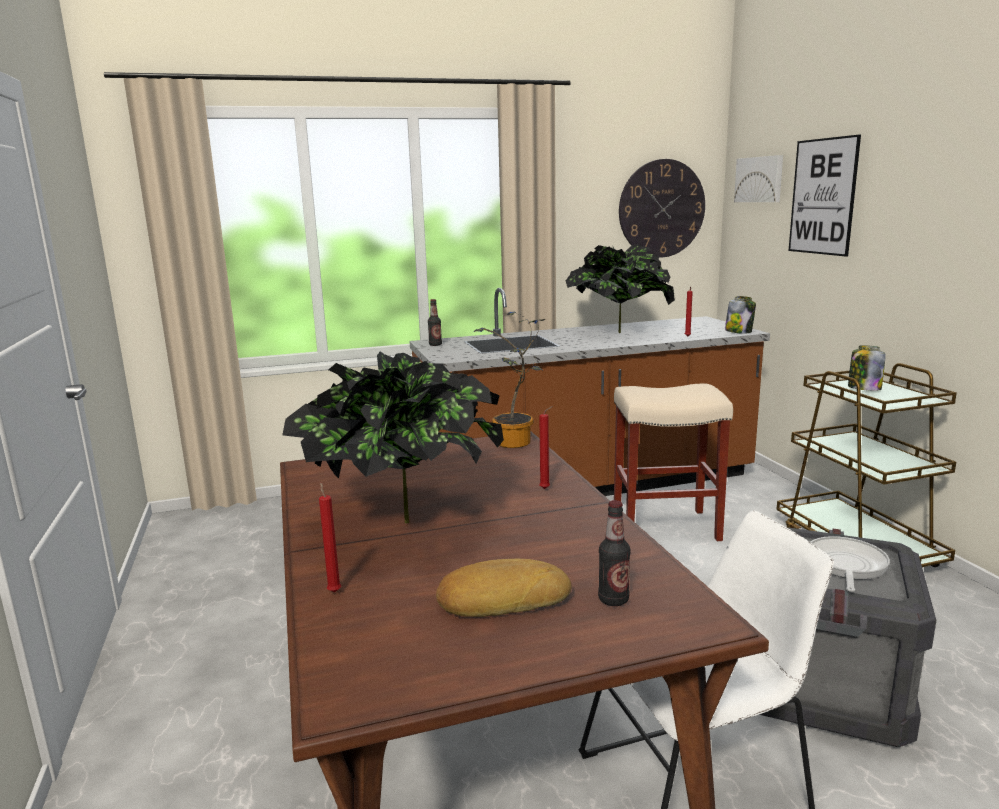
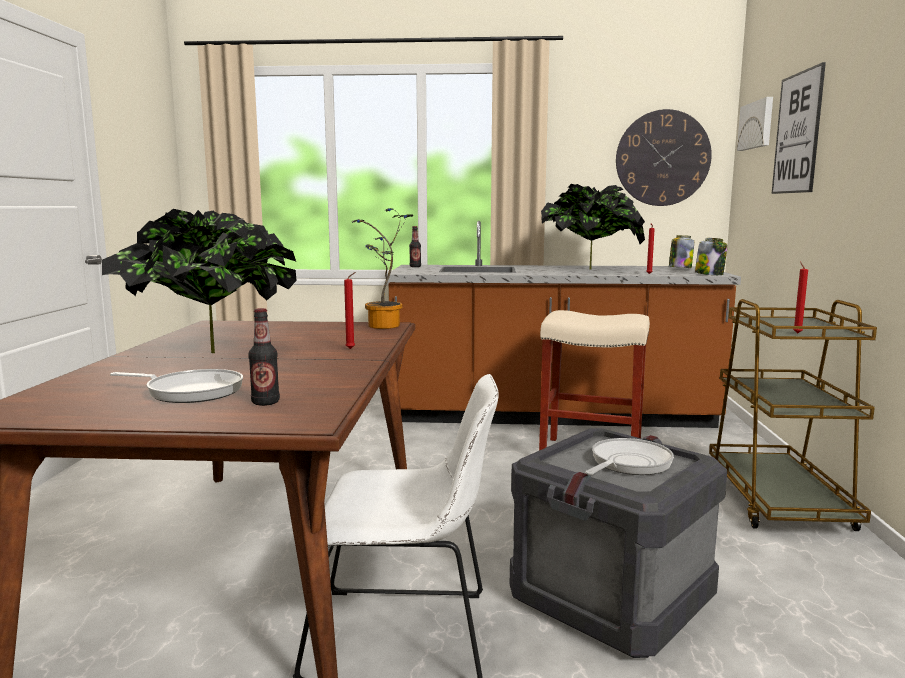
camera: 20 degrees right, 5 degrees down
(334, 591) = (94, 374): red candle -> red candle (796, 333)
(502, 598) = (190, 391): bread -> frying pan
(863, 388) = (788, 323): jar -> jar (680, 268)

